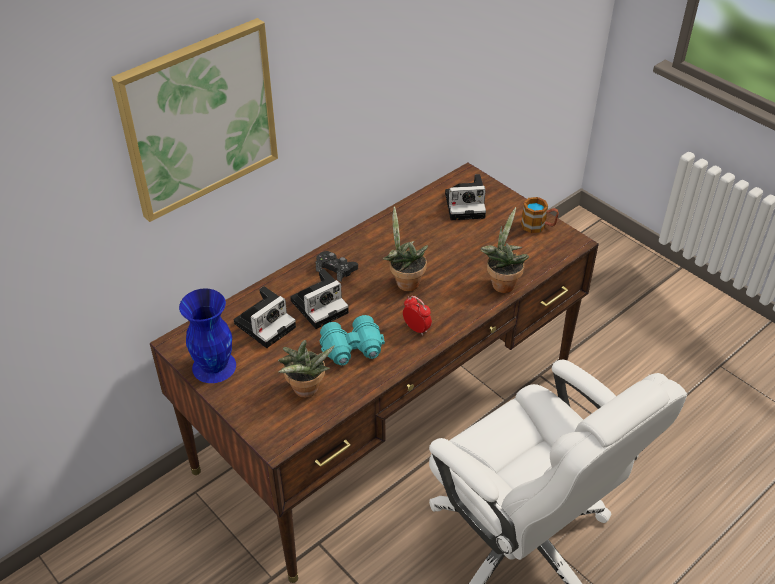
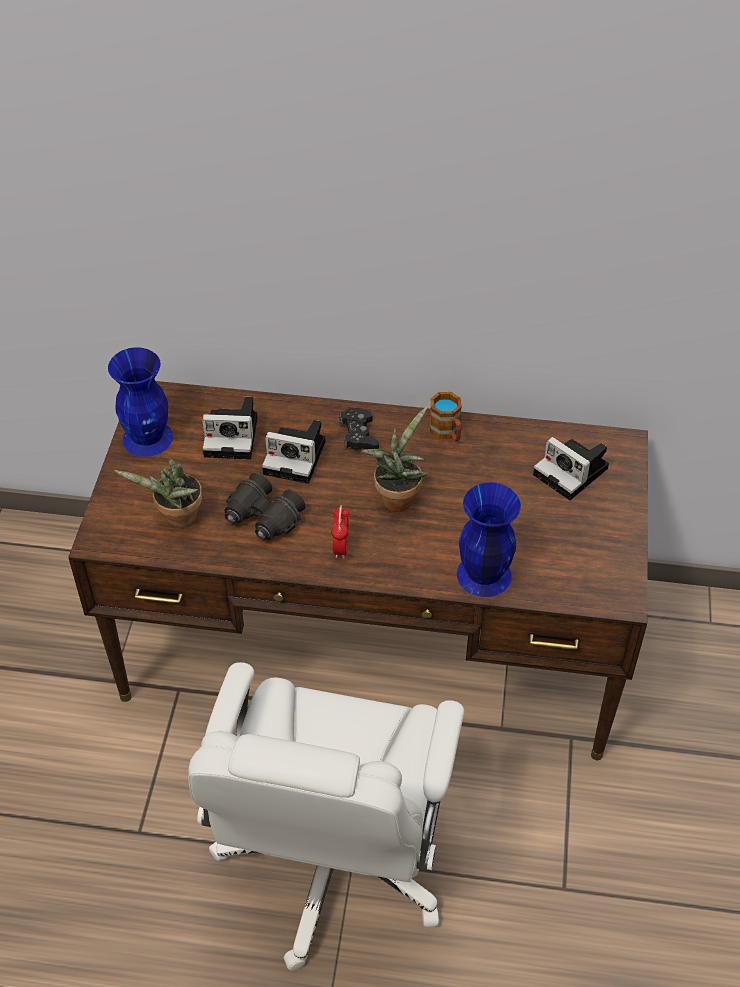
camera: 50 degrees right, 5 degrees up
(199, 119) = (228, 180): picture -> none
(353, 350) = (263, 518): turquoise binoculars -> black binoculars
(502, 282) = (483, 575): potted plant -> blue vase
(538, 226) = (611, 553): mug -> mug (447, 432)

